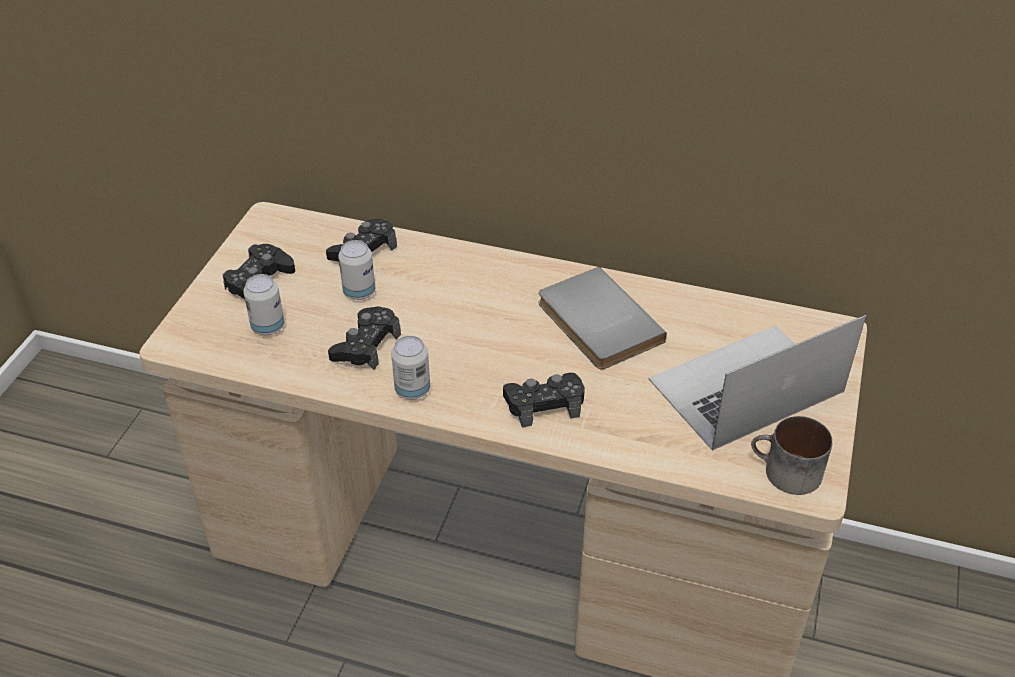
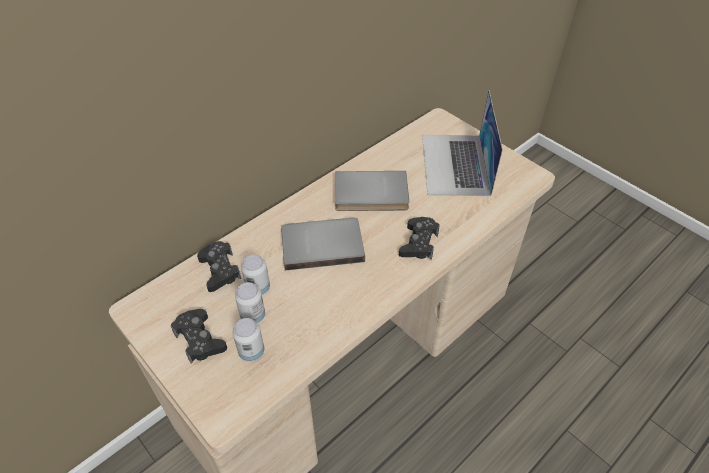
camera: 60 degrees left, 5 degrees up
(366, 345) = (311, 304): black game controller -> none
(412, 390) = (367, 297): can -> can (253, 316)
(469, 314) = (322, 244): none -> grey book
(785, 473) = (519, 179): mug -> none

